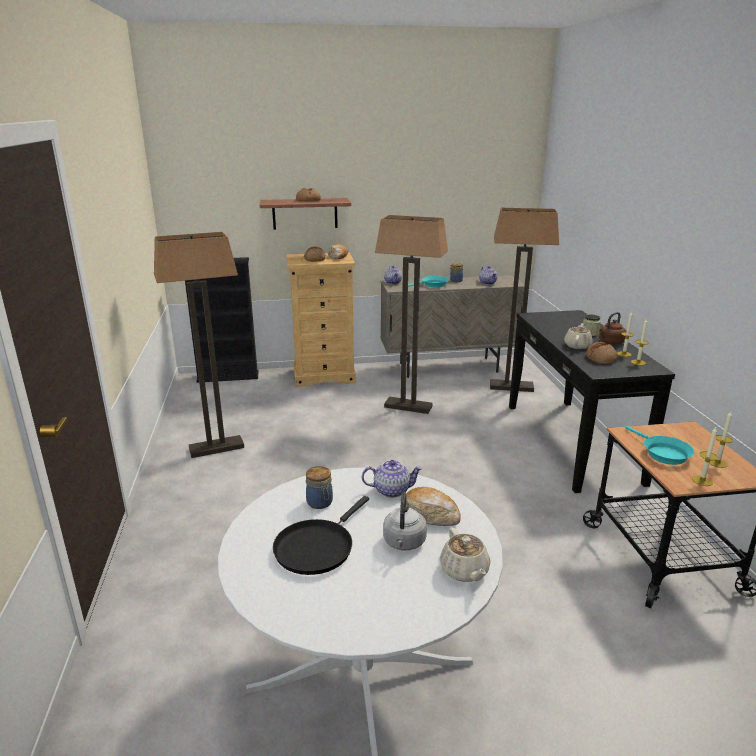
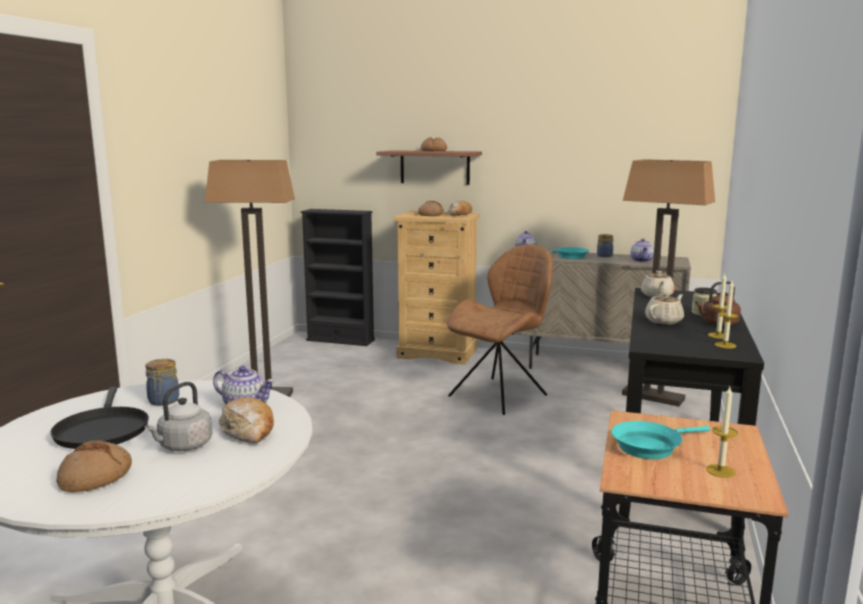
camera: 25 degrees right, 10 degrees down
(316, 547) = (102, 431): black frying pan -> black frying pan turned 75 degrees counterclockwise
(408, 407) = (500, 395): floor lamp -> brown chair
(464, 571) = (200, 481): beige teapot -> beige teapot (657, 296)
(601, 358) = (676, 335): bread -> bread (96, 478)
(662, 453) = (650, 446): turquoise frying pan -> turquoise frying pan turned 60 degrees clockwise
(702, 480) = (665, 483): candle -> none

